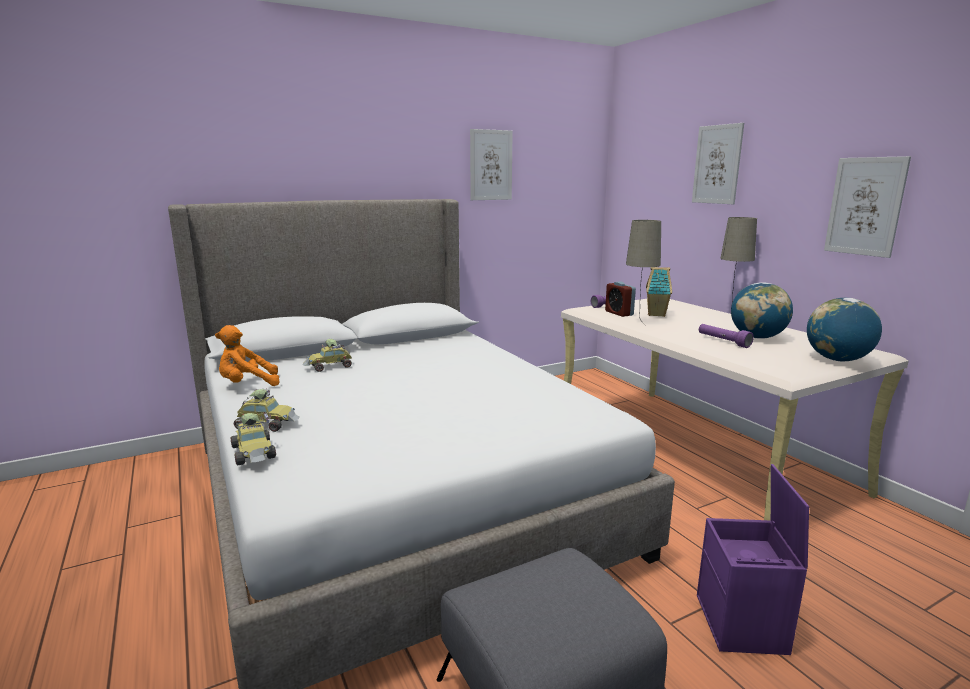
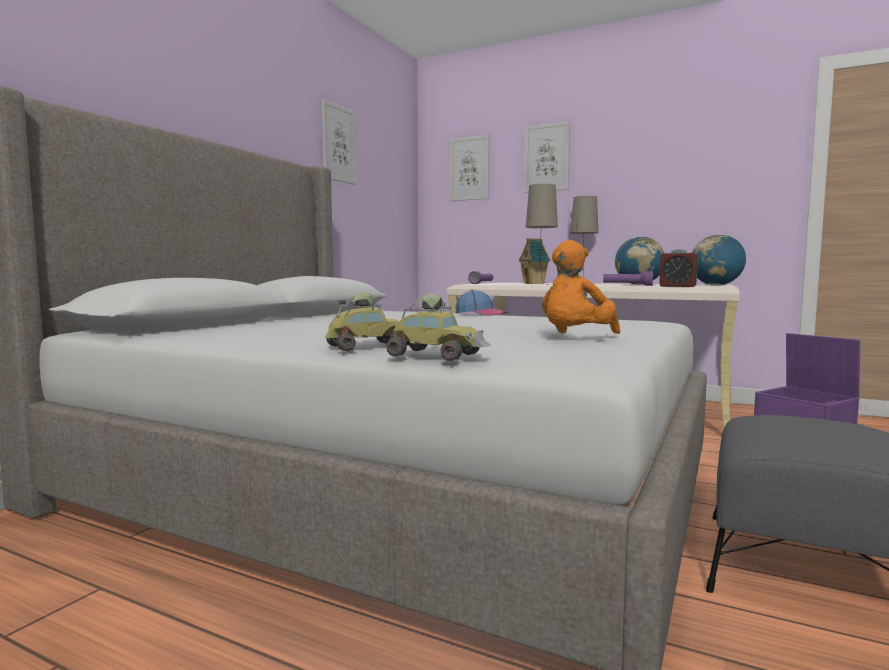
camera: 35 degrees left, 10 degrees down
(247, 384) = (225, 338): orange plush toy -> orange plush toy (575, 339)
(330, 366) = (294, 325): toy car -> none
(514, 362) = (481, 314): none -> cap
(619, 313) = (505, 284): alarm clock -> alarm clock (677, 286)
(865, 206) = (686, 179): picture -> picture (469, 168)

